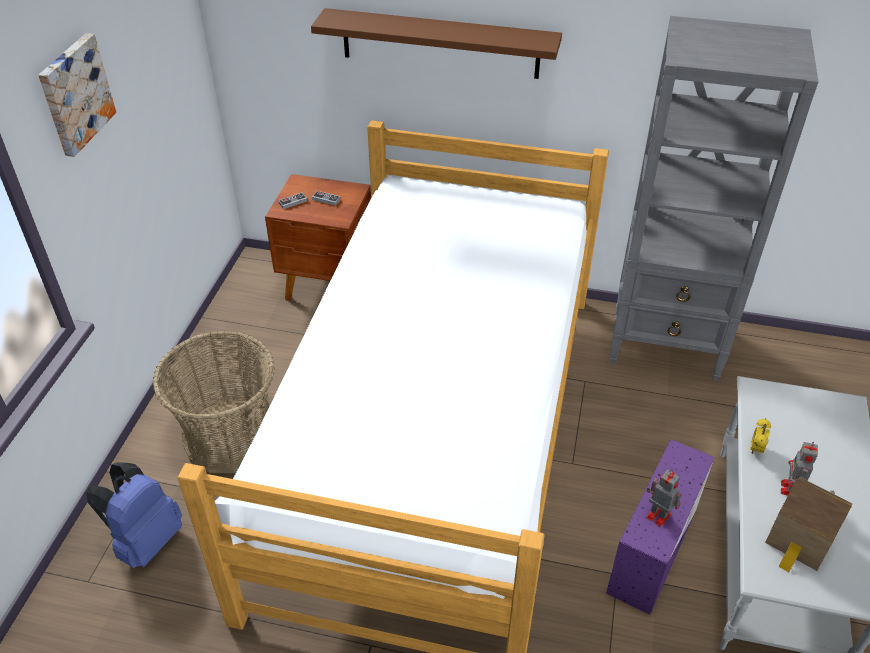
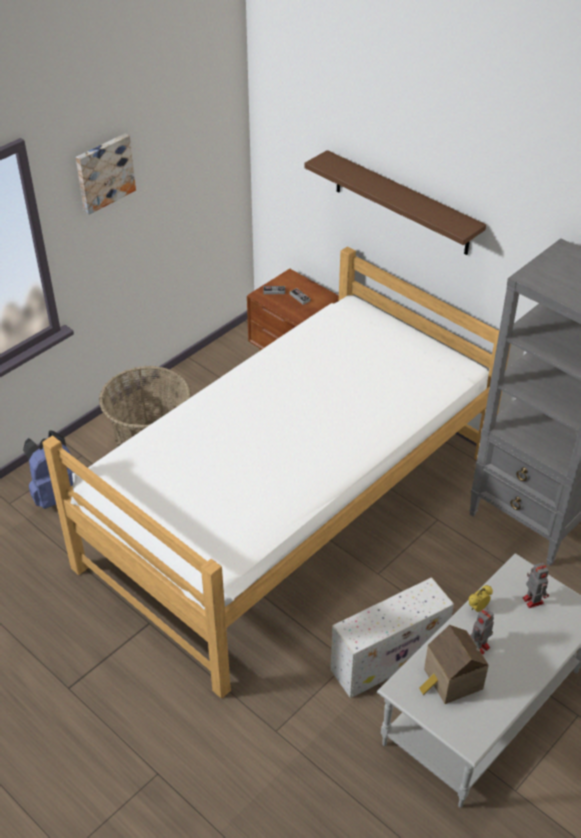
camera: 30 degrees right, 0 degrees up
(653, 548) = (390, 658): purple storage box -> white storage box
(657, 515) = (374, 621): toy robot -> toy robot (532, 599)

